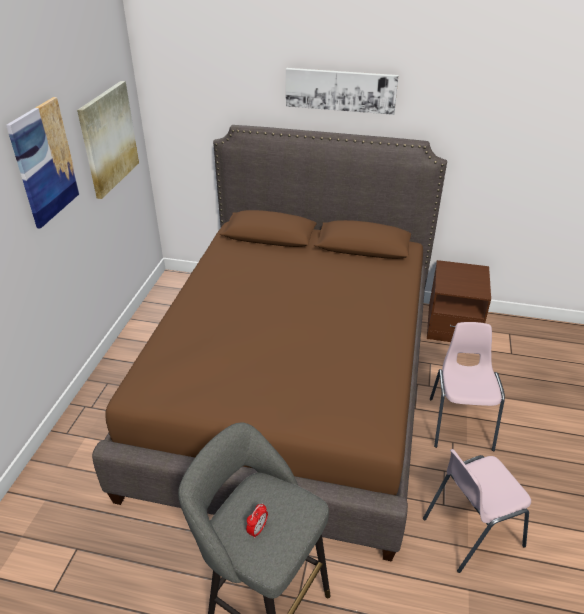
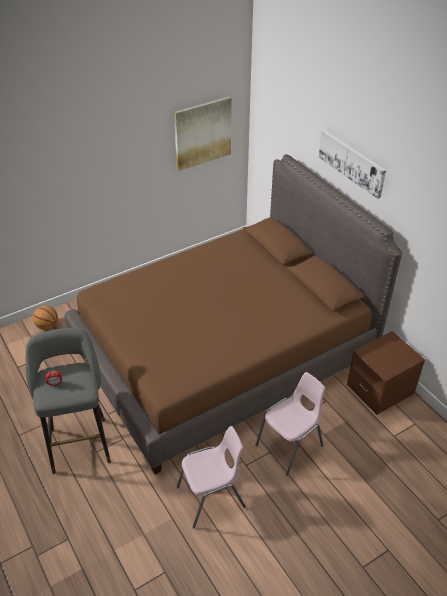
camera: 45 degrees right, 5 degrees up
(36, 506) = (47, 326): none -> basketball
(44, 162) = (132, 139): picture -> none
(471, 531) = (212, 498): pink chair -> pink chair turned 135 degrees clockwise

